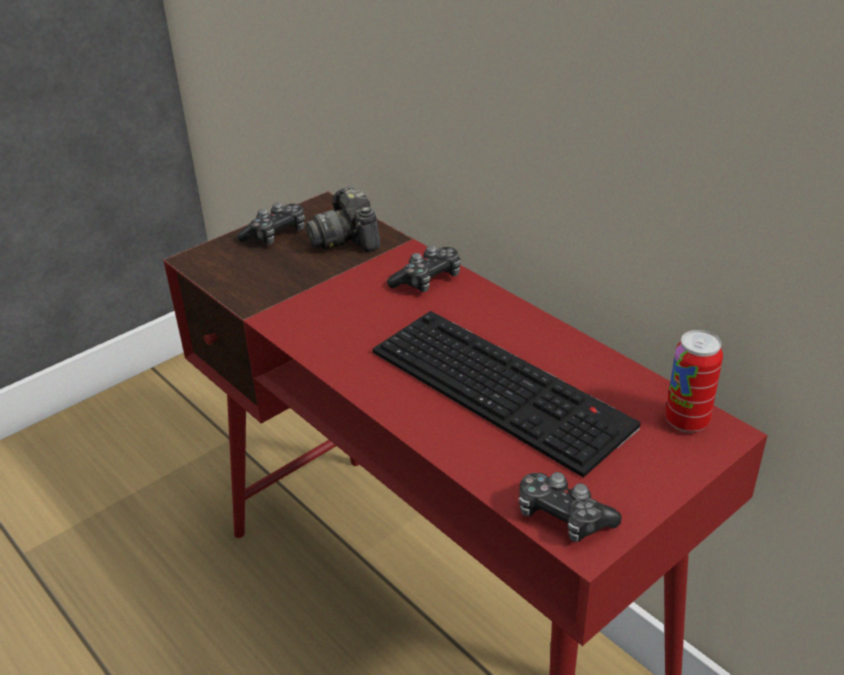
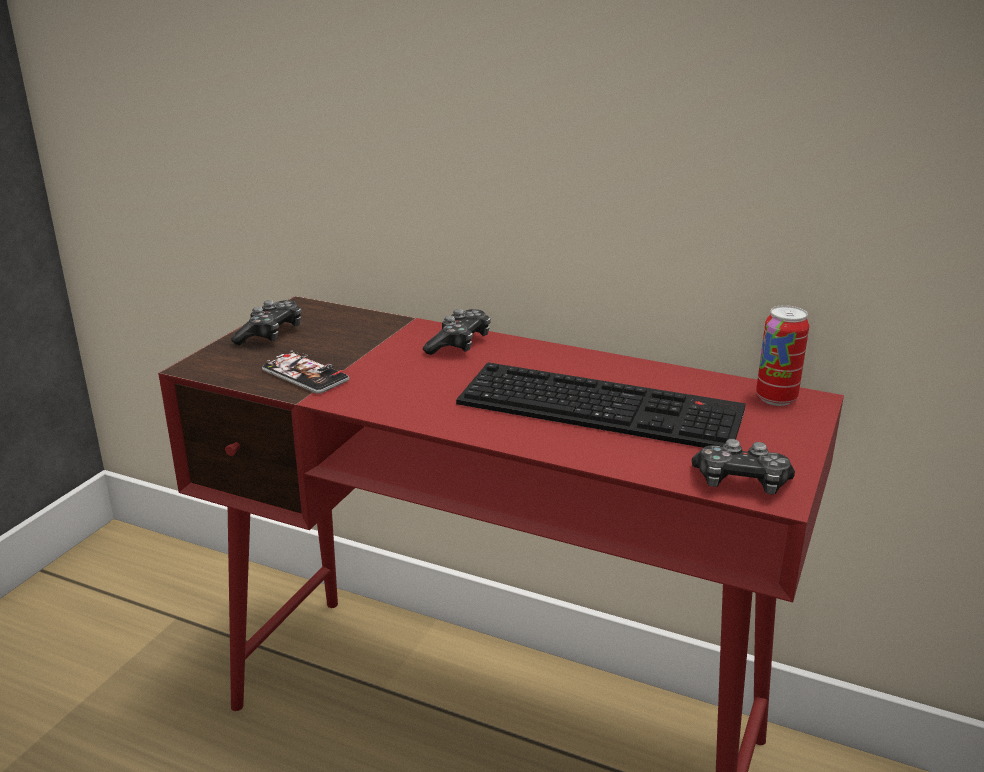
camera: 25 degrees left, 10 degrees down
(272, 288) = (305, 375): none -> phone
(346, 239) = (349, 327): camera -> none

